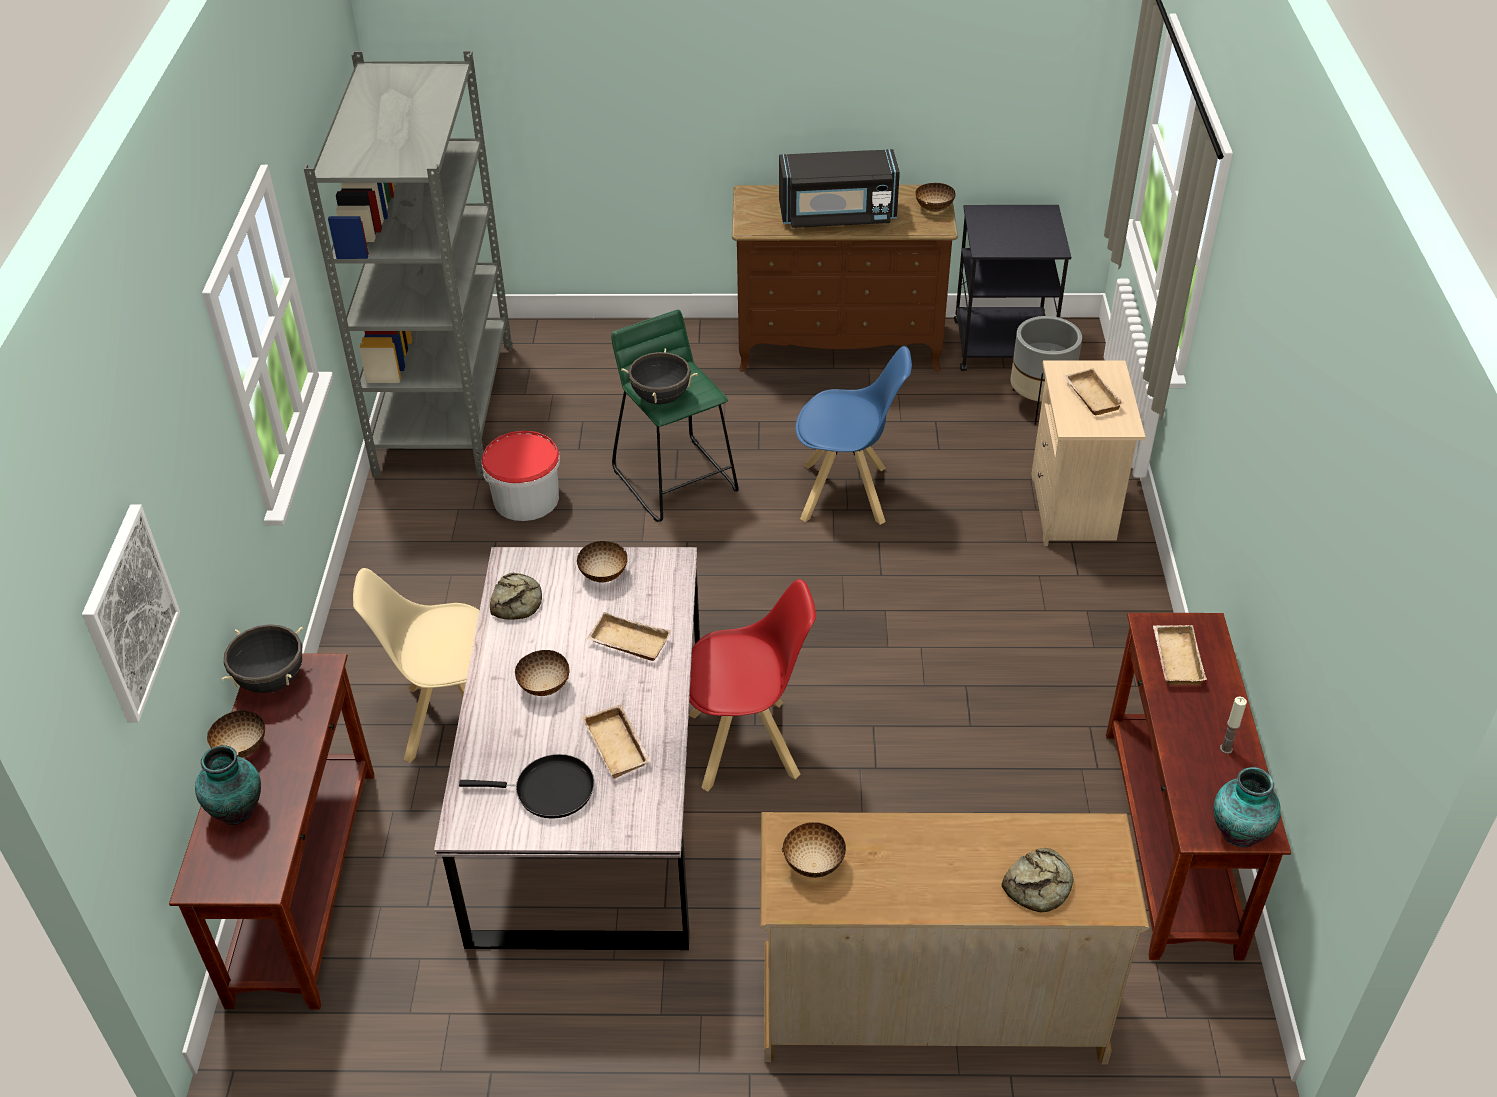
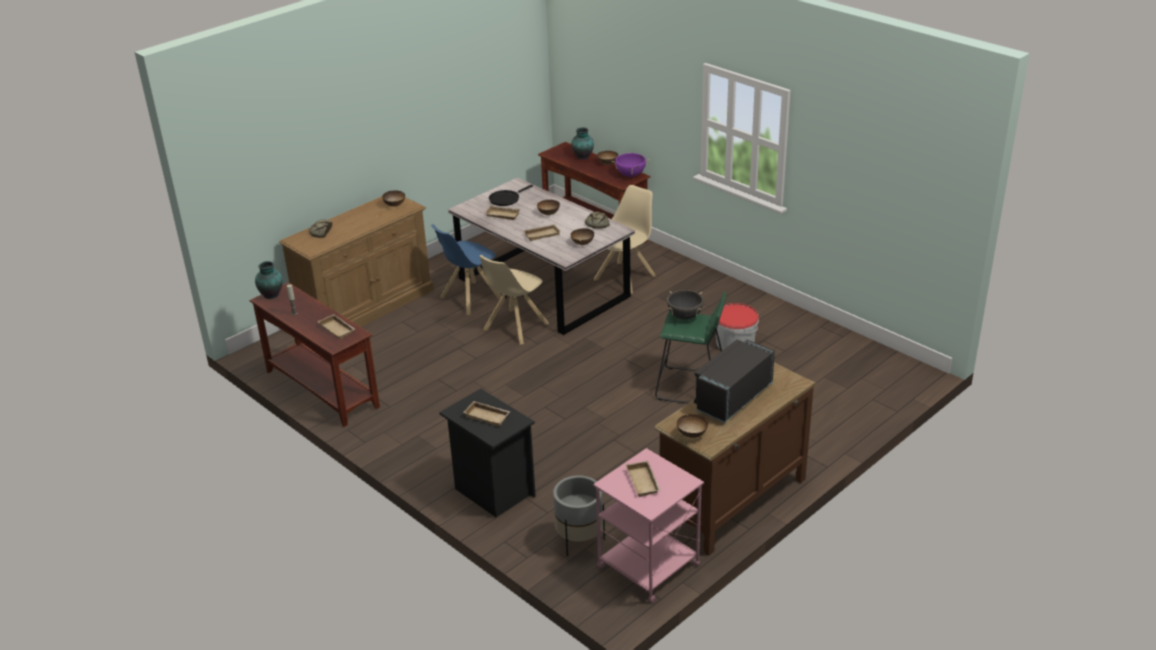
camera: 135 degrees right, 10 degrees down
(128, 613) = (598, 65): picture -> none
(271, 680) = (630, 175): black cooking pot -> purple cooking pot
(445, 408) = (841, 350): grey bookcase -> none
(747, 744) = (514, 327): red chair -> beige chair
(847, 494) = (608, 429): blue chair -> blue chair (469, 298)
(1004, 345) = (647, 567): black cart -> pink cart
(1019, 232) = (644, 482): none -> beige tray
(1074, 509) = (492, 491): beige nightstand -> black nightstand

